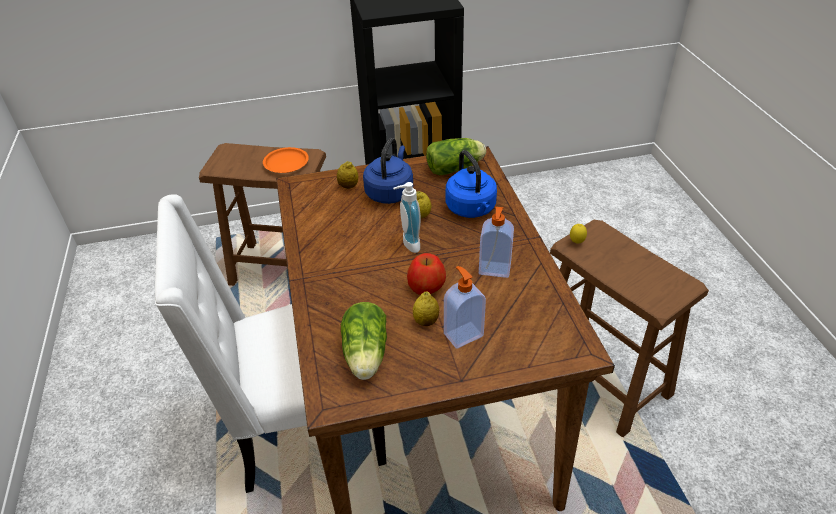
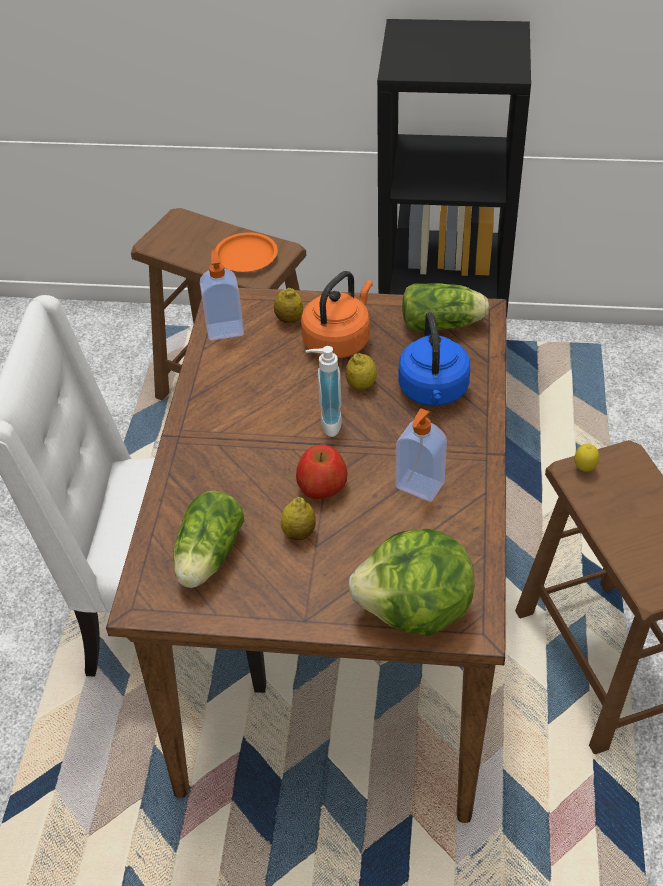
camera: 20 degrees right, 5 degrees up
(390, 192) = (339, 341): blue kettle -> orange kettle
(462, 334) = (335, 562): soap dispenser -> soap dispenser (225, 329)
(537, 352) = (415, 611): none -> lettuce

